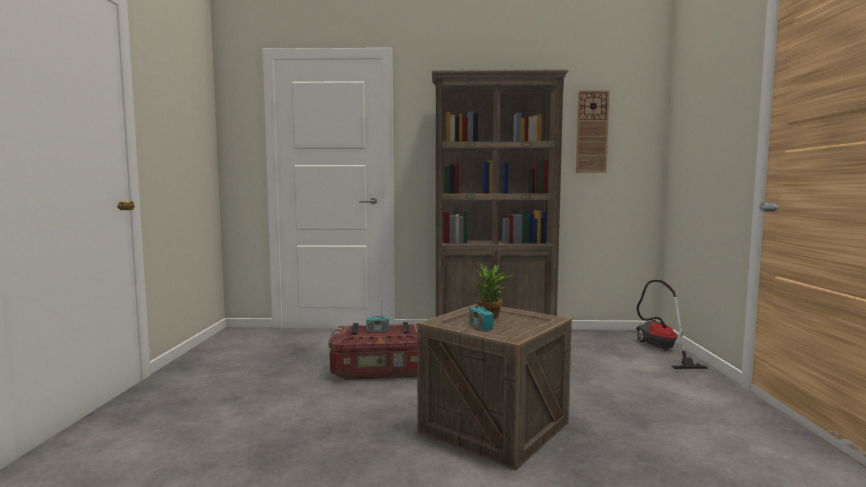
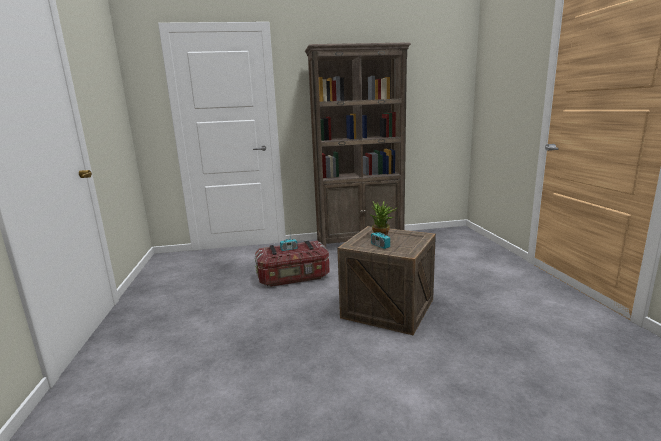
camera: 10 degrees left, 10 degrees up
(592, 132) = (422, 87): wall clock -> none
(660, 350) = (472, 240): vacuum cleaner -> none

